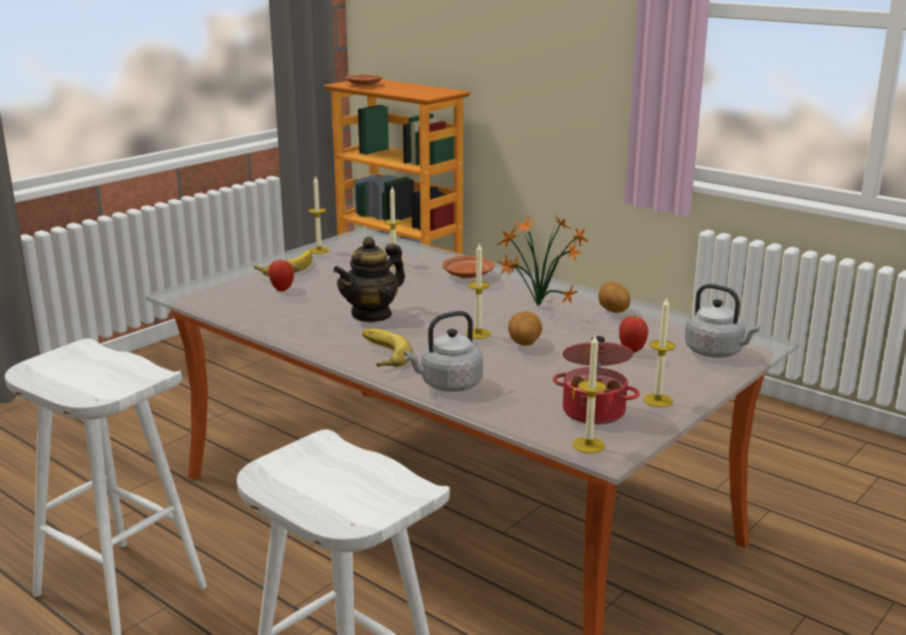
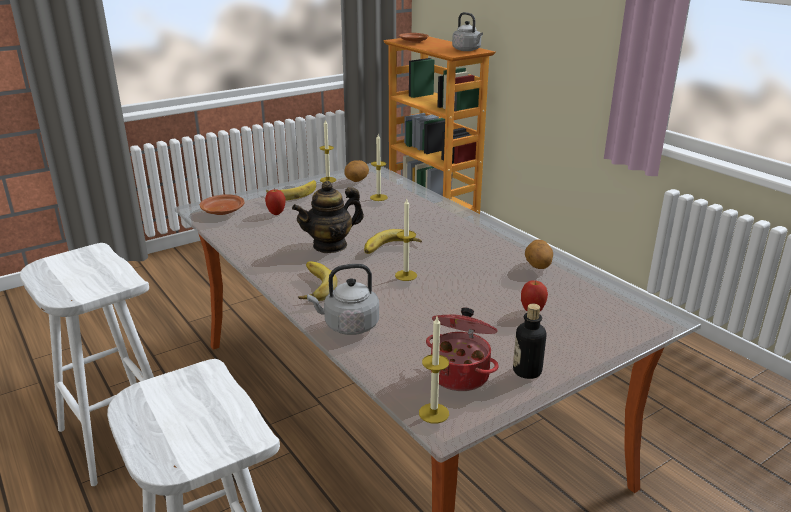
camera: 15 degrees right, 5 degrees up
(444, 310) = (391, 248): none -> banana
(467, 275) = (432, 215): brown plate -> brown plate (223, 211)
(524, 343) = (439, 291): potato -> potato (356, 181)
(536, 305) = (472, 252): potted plant -> none
(657, 400) = (527, 371): candle -> bottle
(716, 352) = (612, 324): grey kettle -> grey kettle (467, 50)

